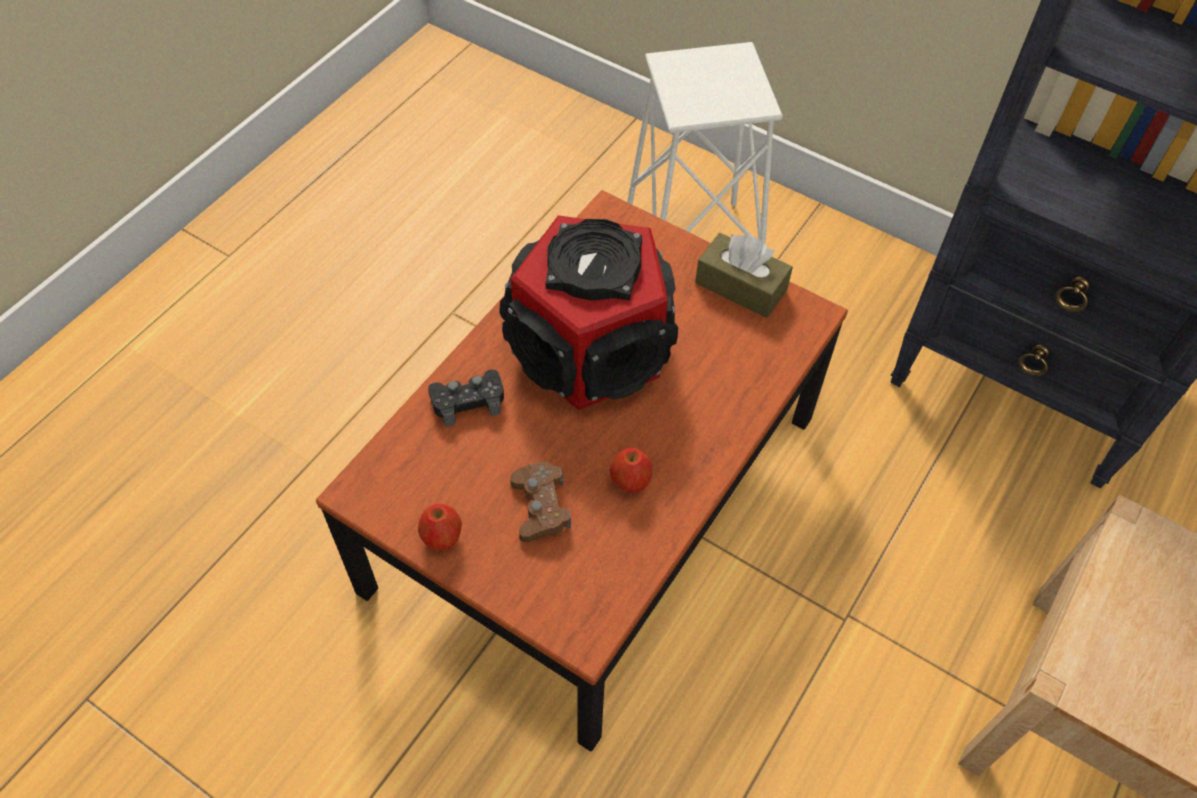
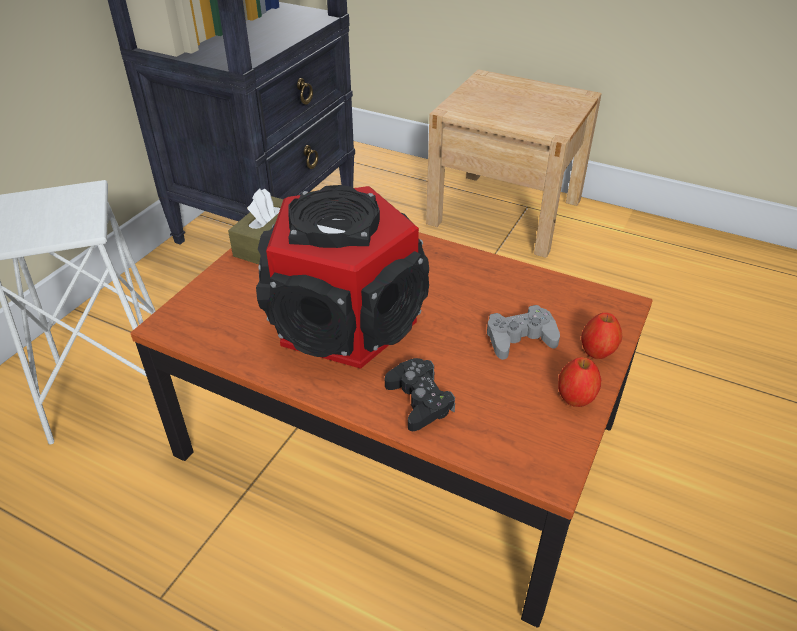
camera: 95 degrees left, 15 degrees down
(540, 507) = (520, 338): brown game controller -> grey game controller
(630, 482) = (478, 290): apple -> apple (597, 352)

